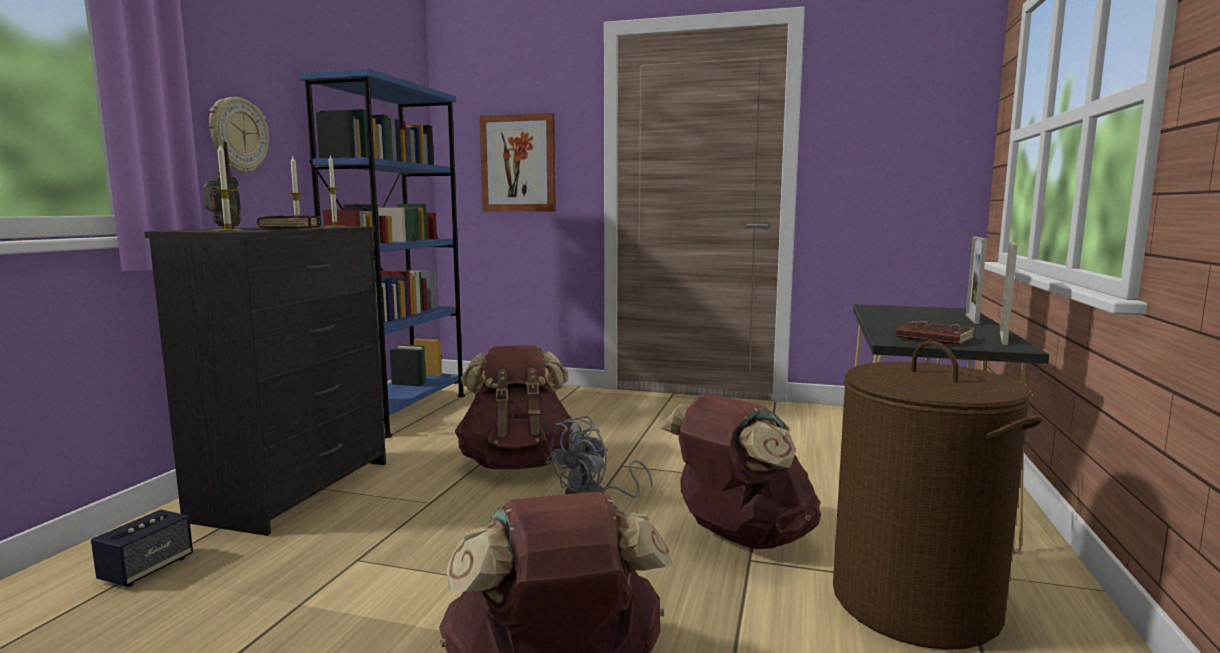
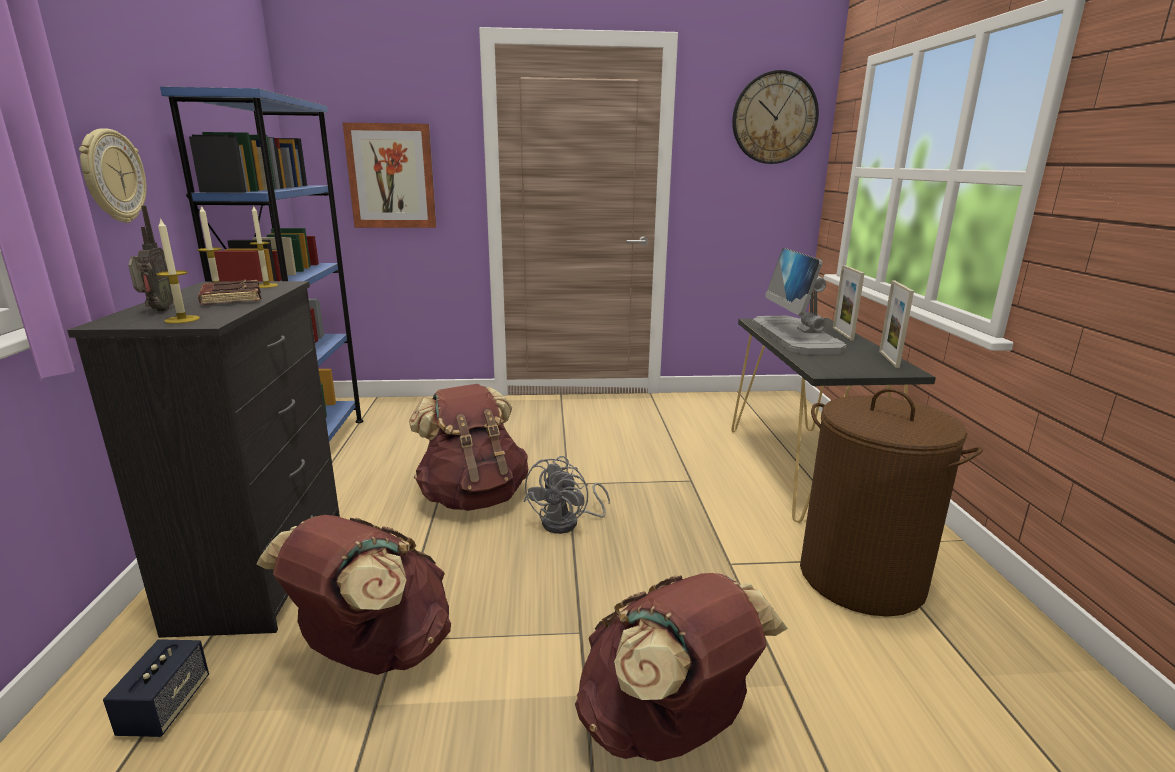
camera: 20 degrees left, 10 degrees up
(740, 537) = (710, 543): brown backpack -> brown backpack (373, 652)
(904, 318) = (795, 336): none -> monitor
(922, 87) = (774, 118): none -> wall clock
(933, 339) = (845, 365): brown book -> none

